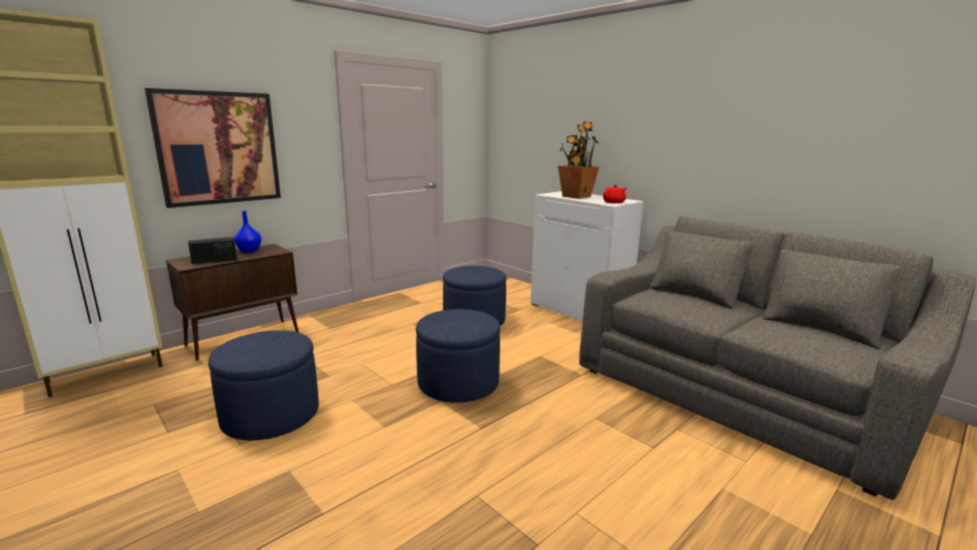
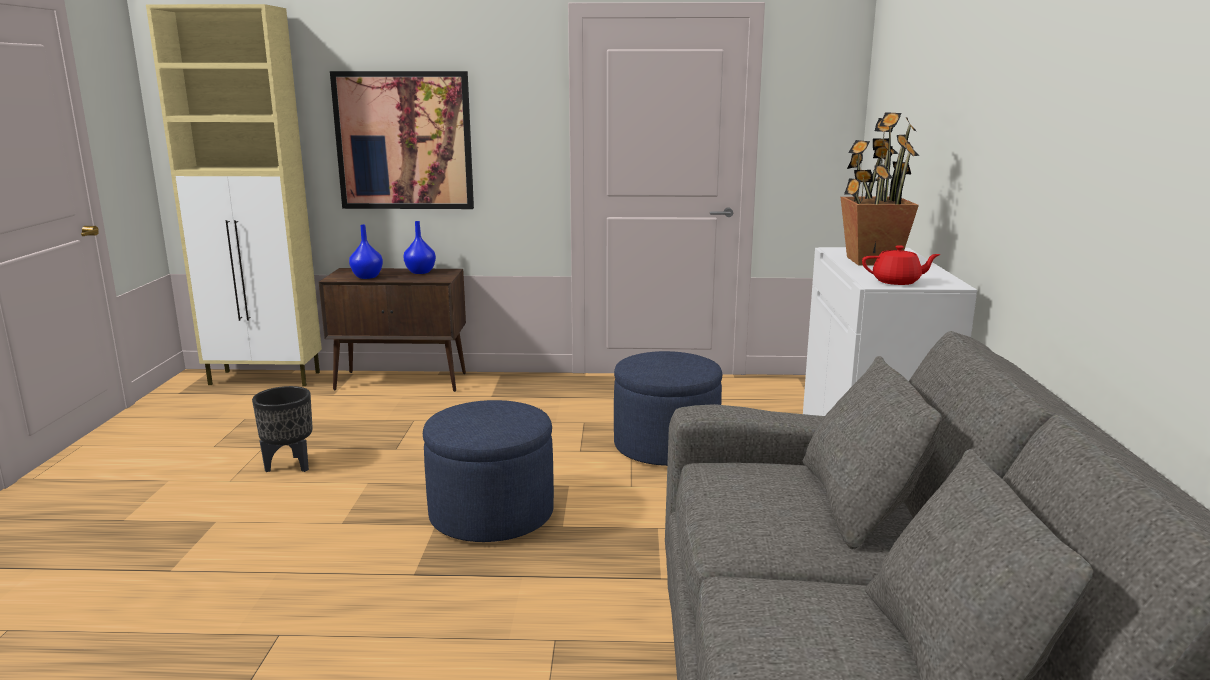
camera: 45 degrees right, 0 degrees up
(214, 260) = (368, 277): radio -> blue vase
(271, 415) = (290, 466): blue ottoman -> black planter

